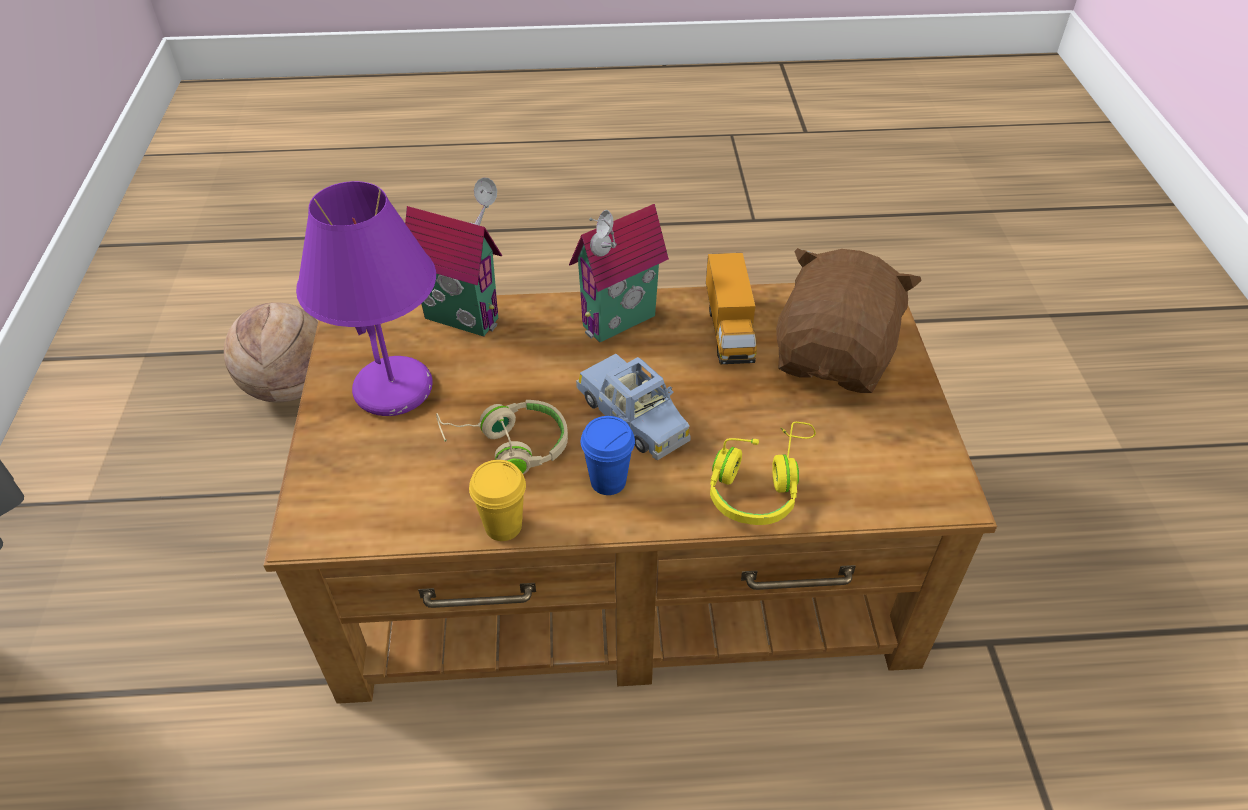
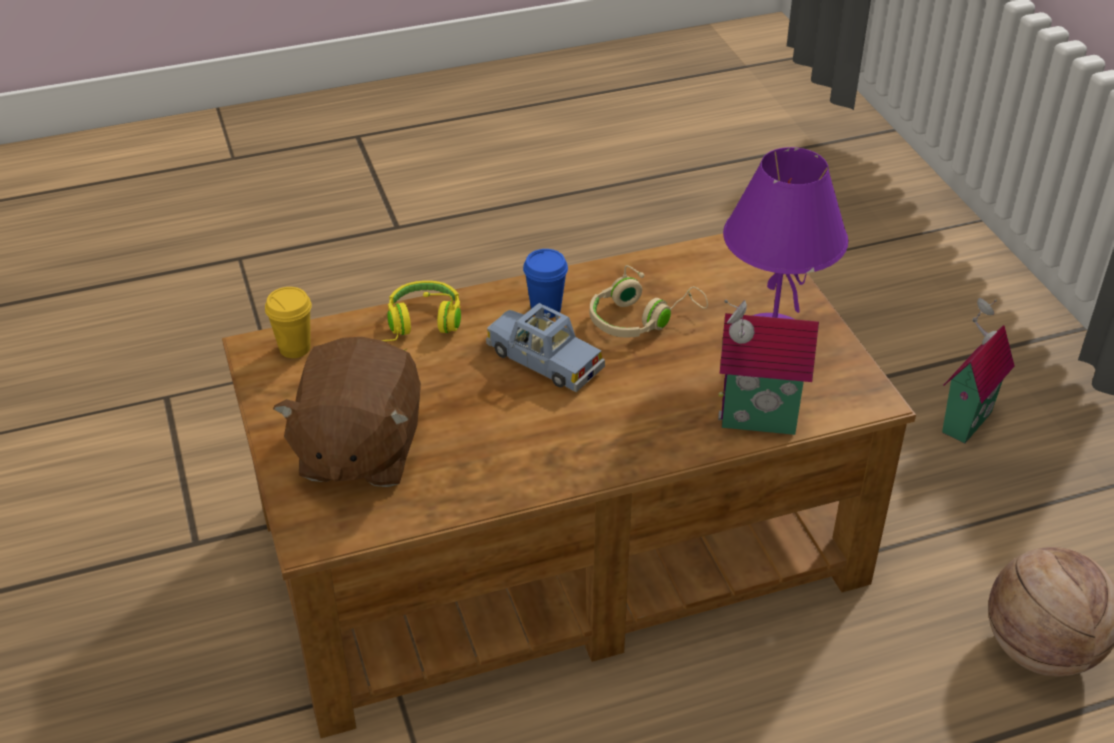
camera: 165 degrees right, 5 degrees down
(503, 526) = (613, 268): yellow cup -> yellow cup (295, 348)
(621, 324) = (590, 445): toy house -> toy house (963, 420)
(728, 329) = (474, 461): toy truck -> none

